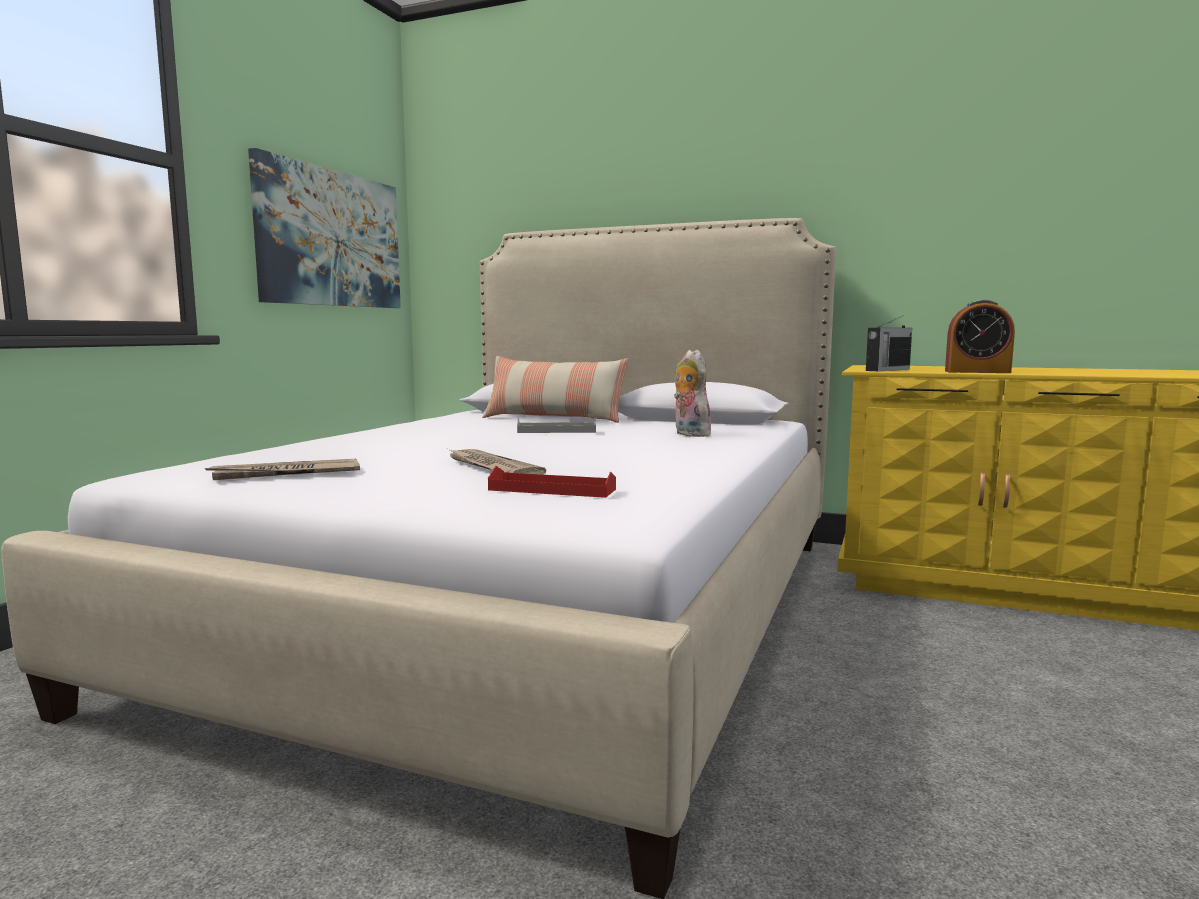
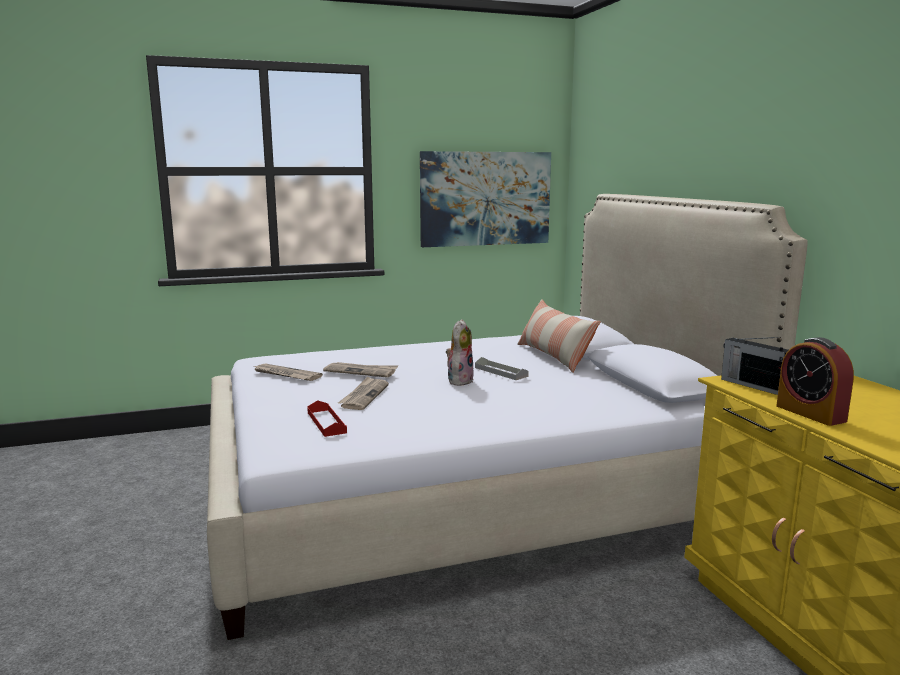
camera: 50 degrees right, 5 degrees up
(404, 451) = (361, 371): none -> newspaper
(688, 434) = (567, 399): plush toy -> plush toy (459, 380)
(887, 370) = (752, 385): radio -> radio turned 45 degrees clockwise

